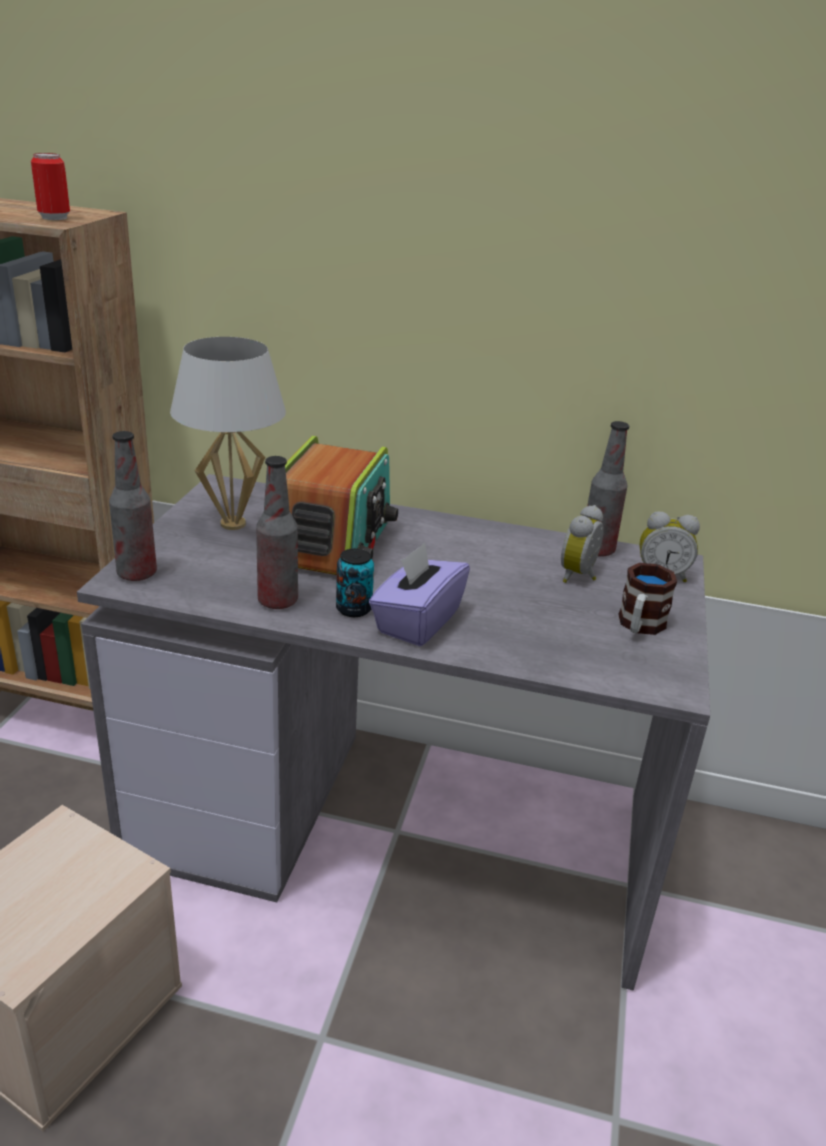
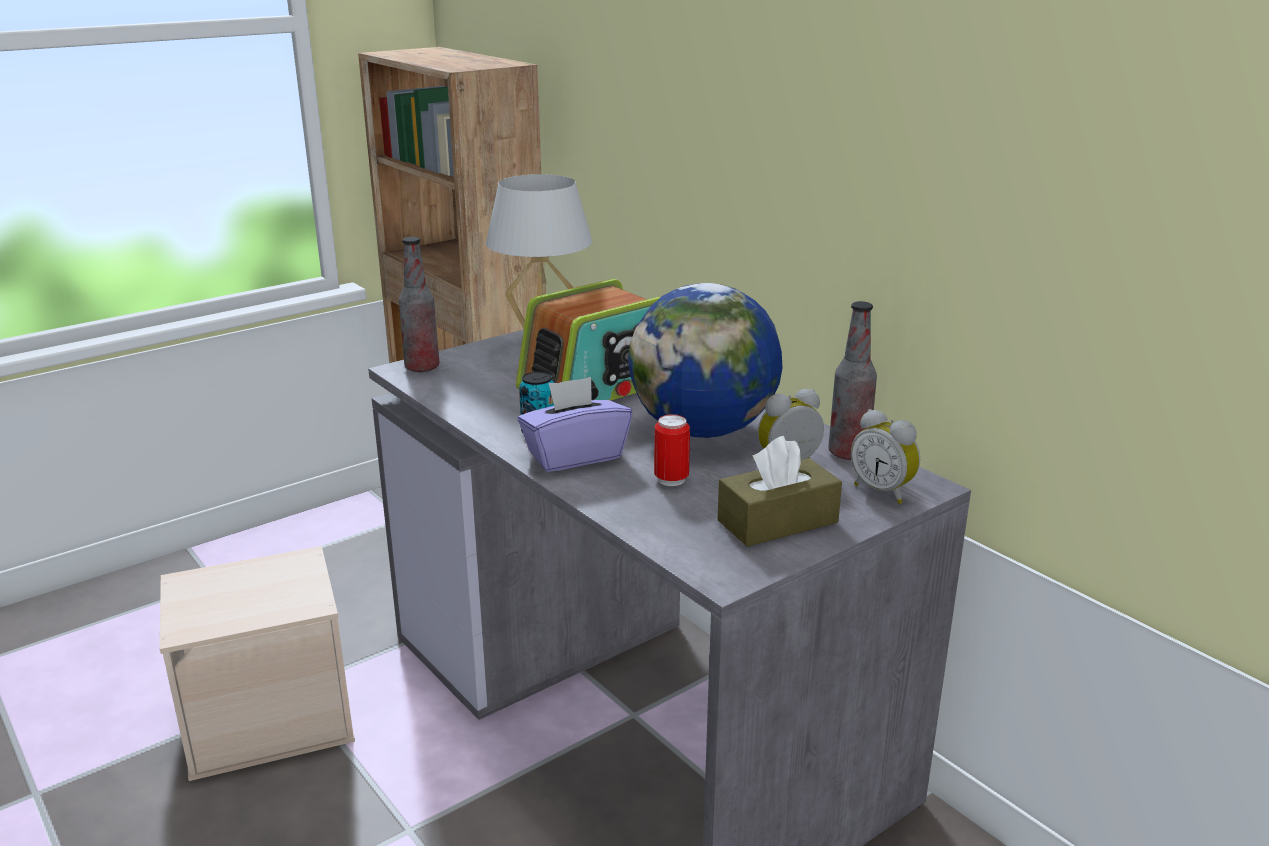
camera: 40 degrees right, 5 degrees down
(54, 218) = (465, 65): can -> can (671, 479)
(278, 601) = (490, 411): bottle -> none
(476, 562) = (703, 430): none -> globe
(639, 626) = (777, 521): mug -> brown tissue box

